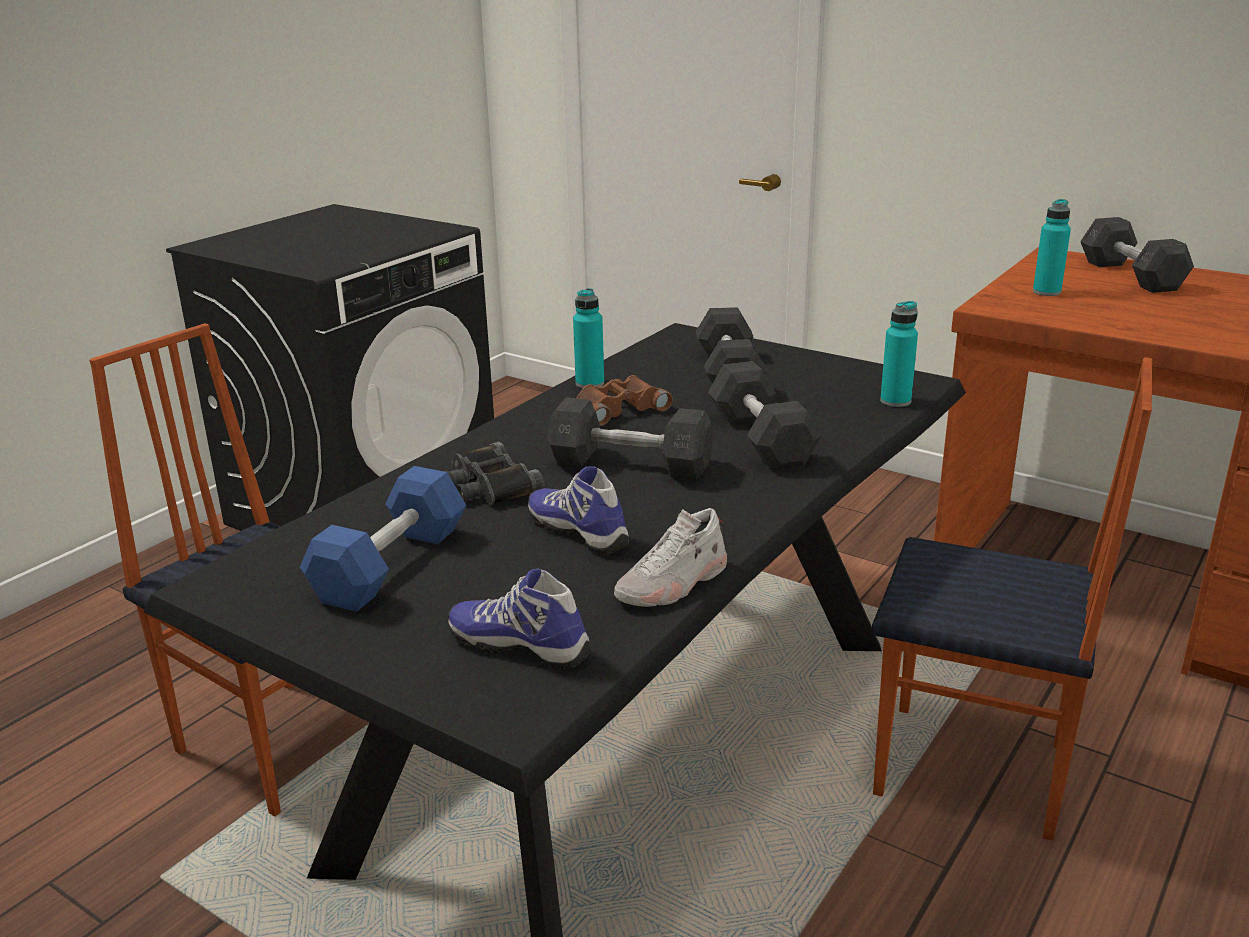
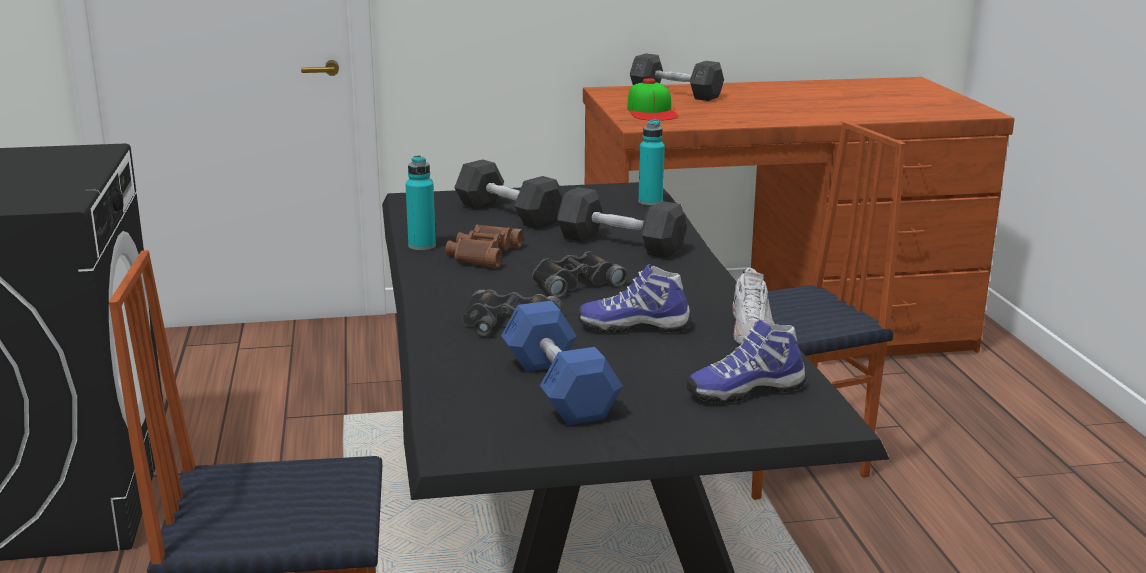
camera: 45 degrees left, 5 degrees down
(630, 465) = (574, 282): grey dumbbell -> black binoculars
(1046, 292) = (652, 111): turquoise bottle -> cap

